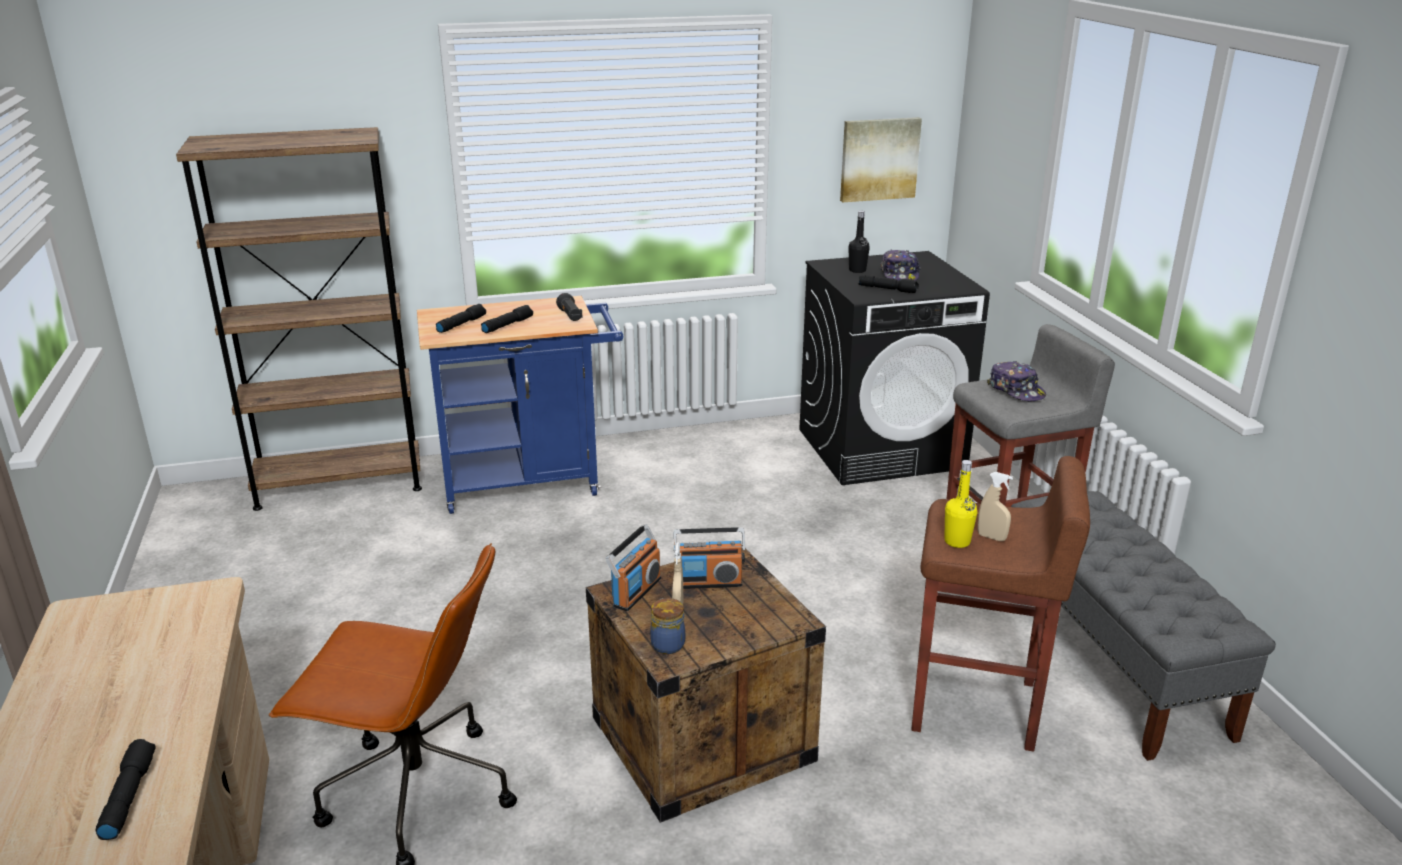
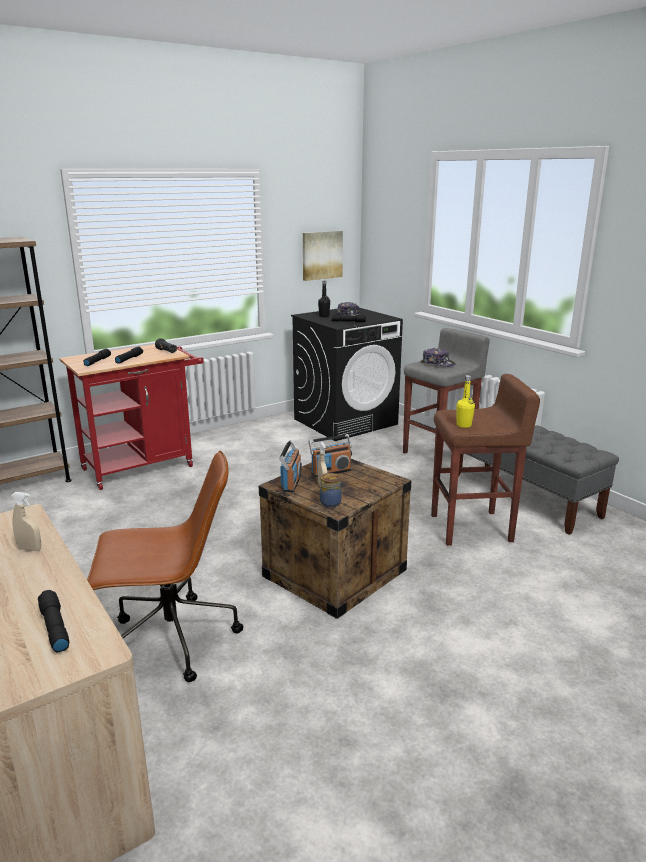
camera: 20 degrees left, 5 degrees down
(531, 482) = (144, 466): blue cart -> red cart
(991, 537) = (479, 421): beige spray bottle -> beige spray bottle (30, 549)

